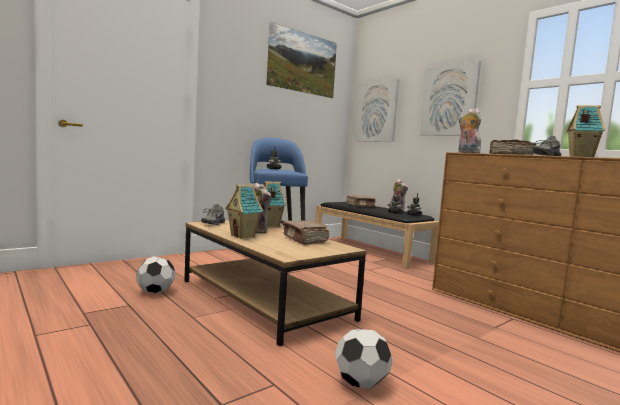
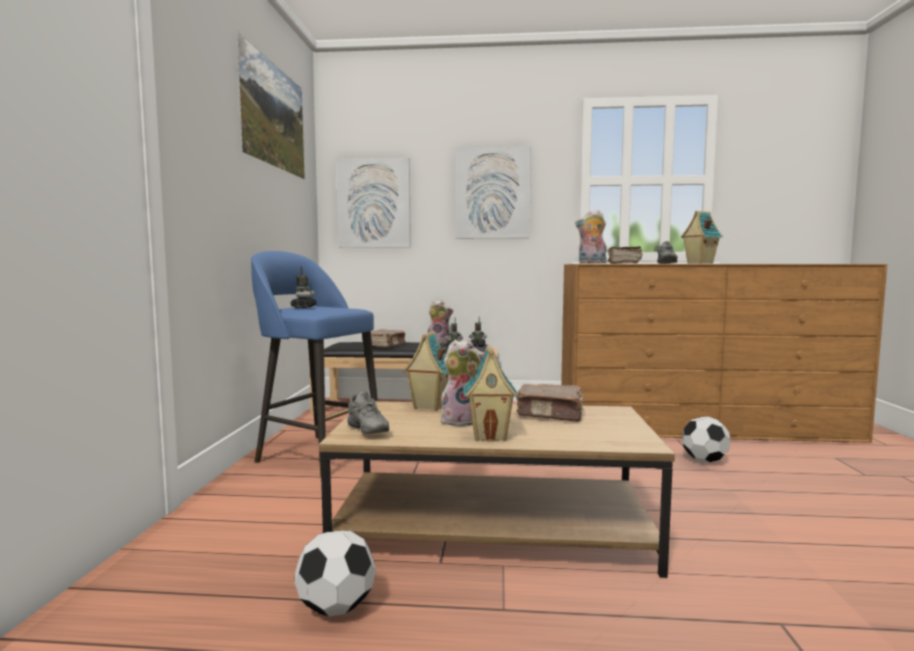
camera: 45 degrees left, 0 degrees up
(361, 383) = (796, 568): football -> football (704, 460)

